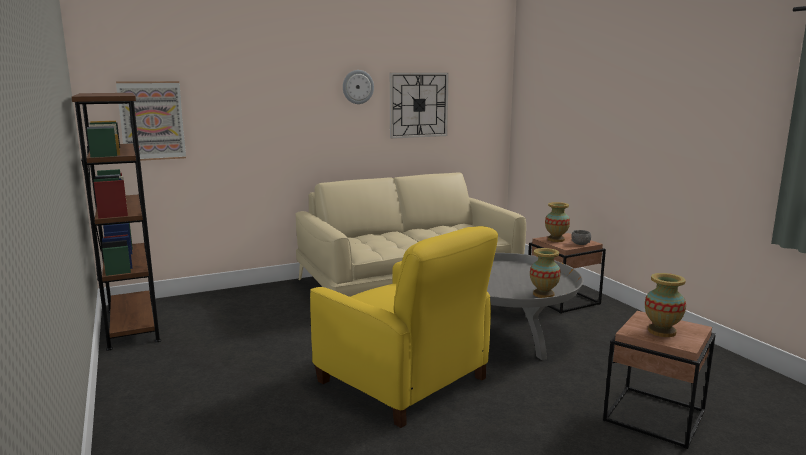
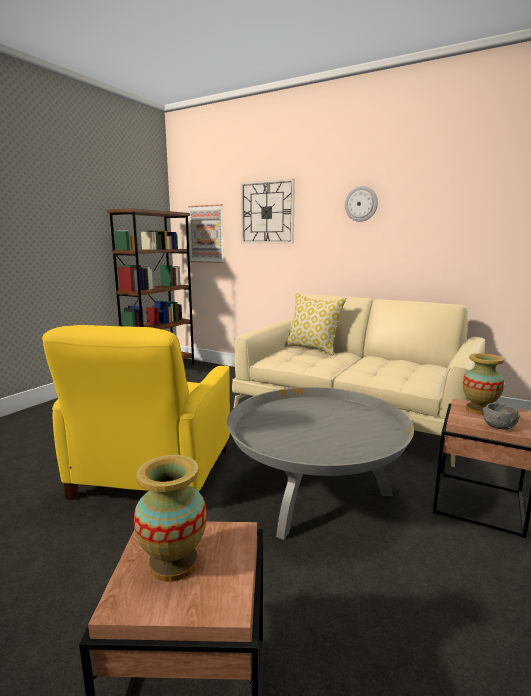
camera: 55 degrees right, 0 degrees up
(362, 236) = (313, 349): none -> pillow
(418, 105) = (431, 222): wall clock -> wall clock (267, 212)
(543, 294) = (299, 454): vase -> none

